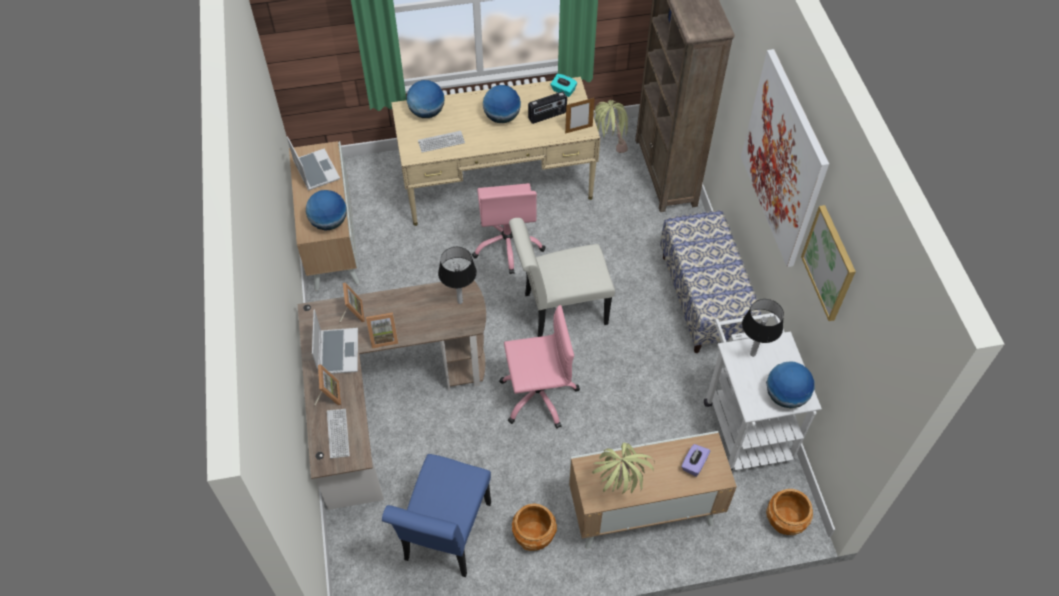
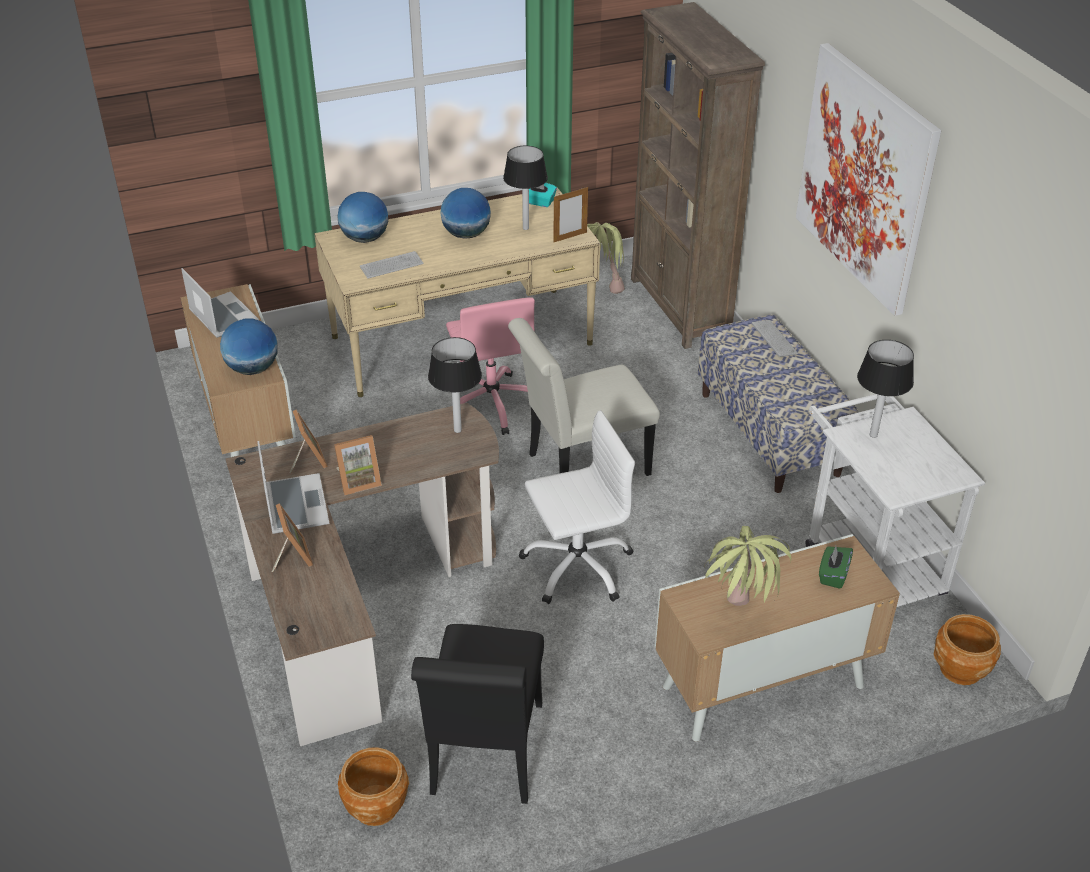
camera: 10 degrees left, 15 degrees down
(338, 433) = (315, 600): keyboard -> keyboard (774, 339)
(445, 537) = (485, 757): blue chair -> black chair
(534, 536) = (615, 737): brown planter -> brown planter (376, 806)
(538, 395) = (577, 566): pink office chair -> white office chair
(547, 116) = (525, 228): radio -> table lamp
(694, 464) = (833, 575): purple tissue box -> green tissue box
(785, 396) = (933, 474): globe -> none
(829, 263) = (963, 266): picture -> none

